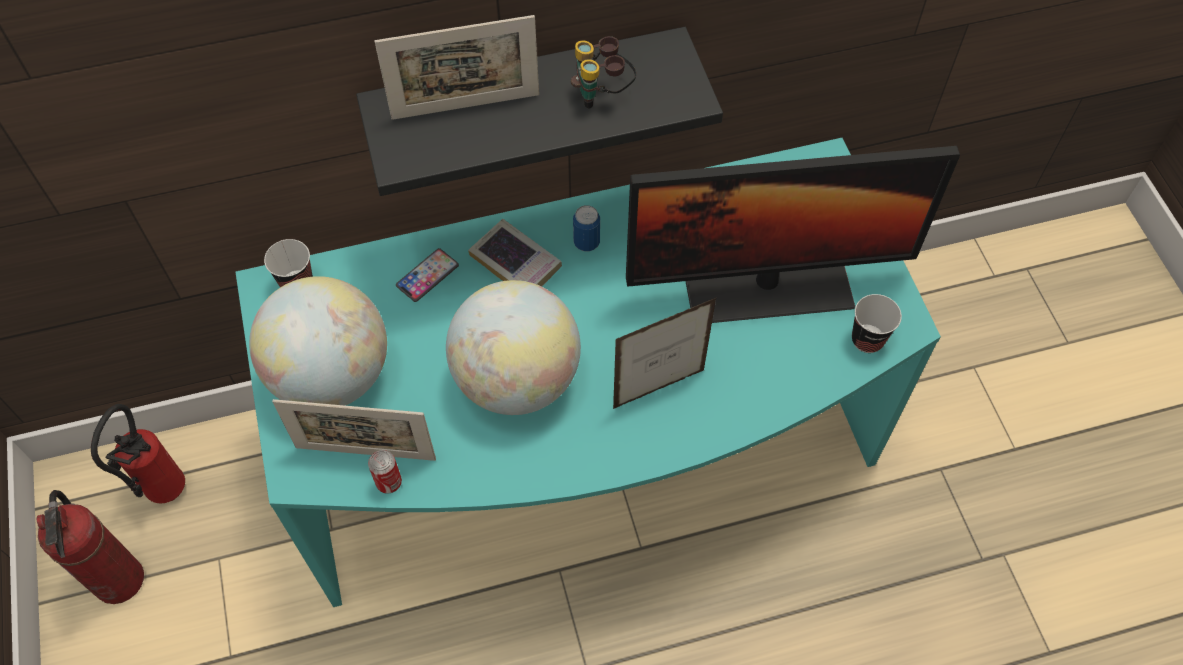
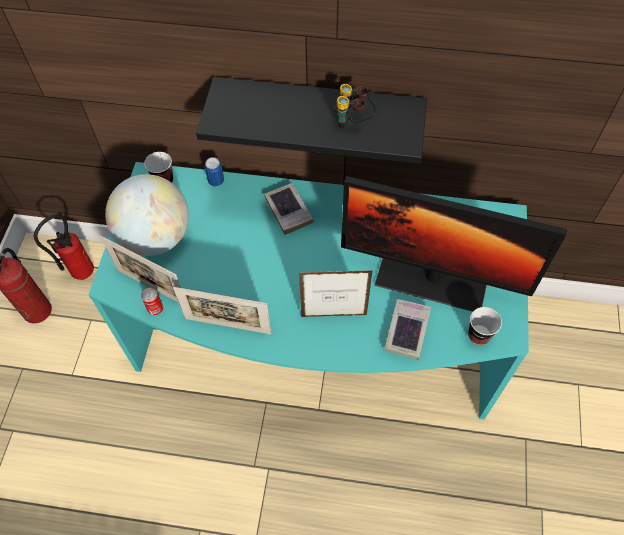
camera: 25 degrees right, 0 degrees up
(427, 275) = (235, 200): phone -> none
(465, 106) = (269, 103): picture frame -> picture frame (227, 325)
(516, 379) = (255, 278): globe -> none
(586, 242) = (335, 214): can -> can (216, 181)
(769, 371) = (406, 331): none -> book

